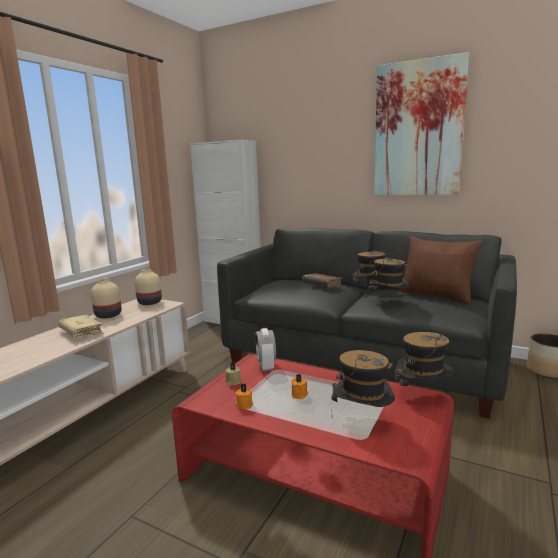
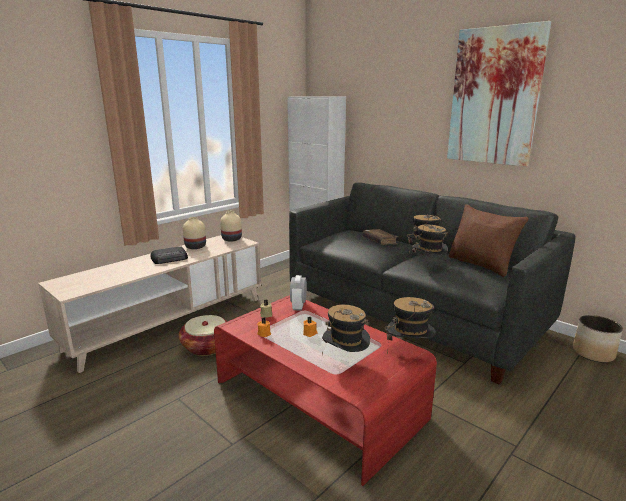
camera: 15 degrees right, 5 degrees up
(81, 332) = (170, 259): beige book -> radio
(146, 437) = (207, 346): none -> basket

